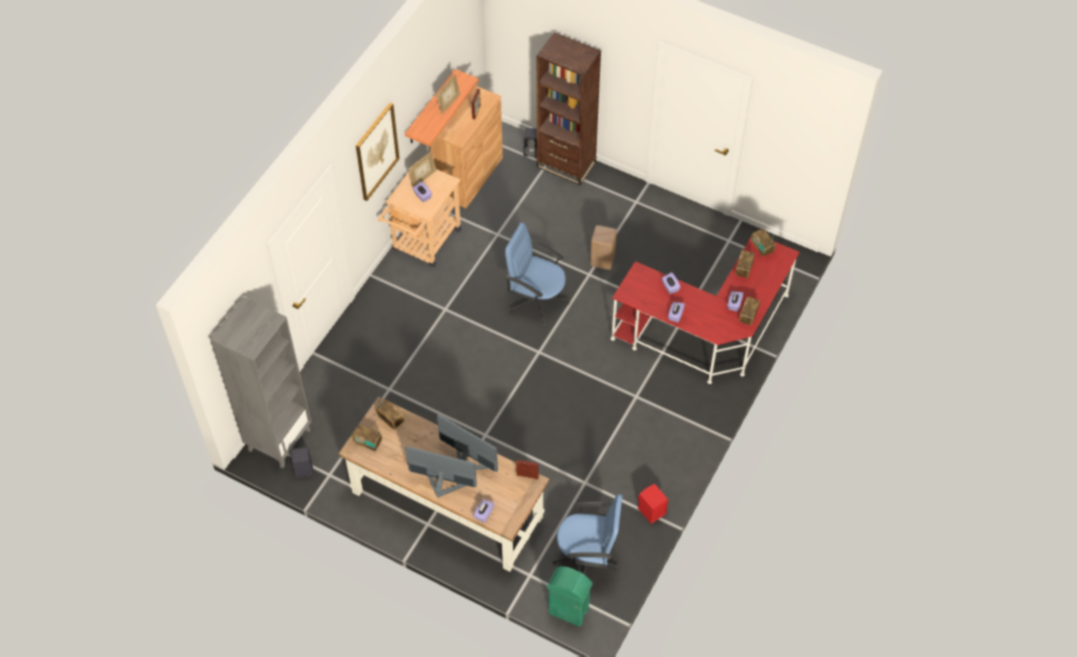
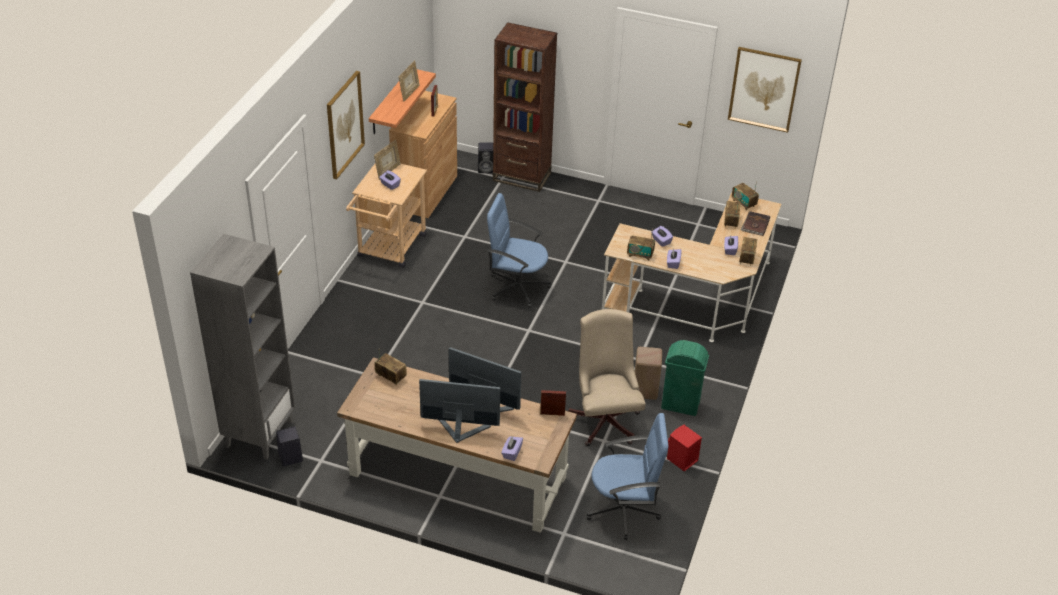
camera: 10 degrees left, 15 degrees down
(368, 443) = (369, 399): radio -> radio (640, 255)
(569, 612) = (615, 564): green trash can -> green trash can (680, 405)
(590, 459) = (605, 419): none -> beige office chair
(602, 259) = (575, 248): beige stool -> beige stool (644, 390)
(707, 334) = (698, 300): red desk -> beige desk
(766, 276) = (755, 225): none -> brown book
(796, 137) = (764, 89): none -> picture

